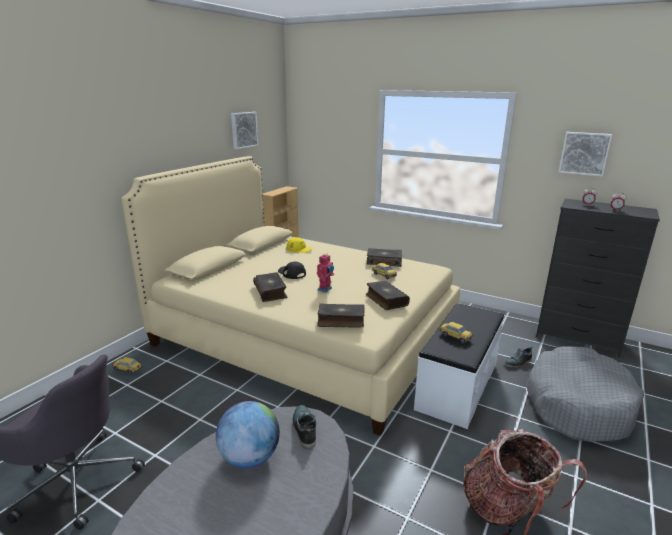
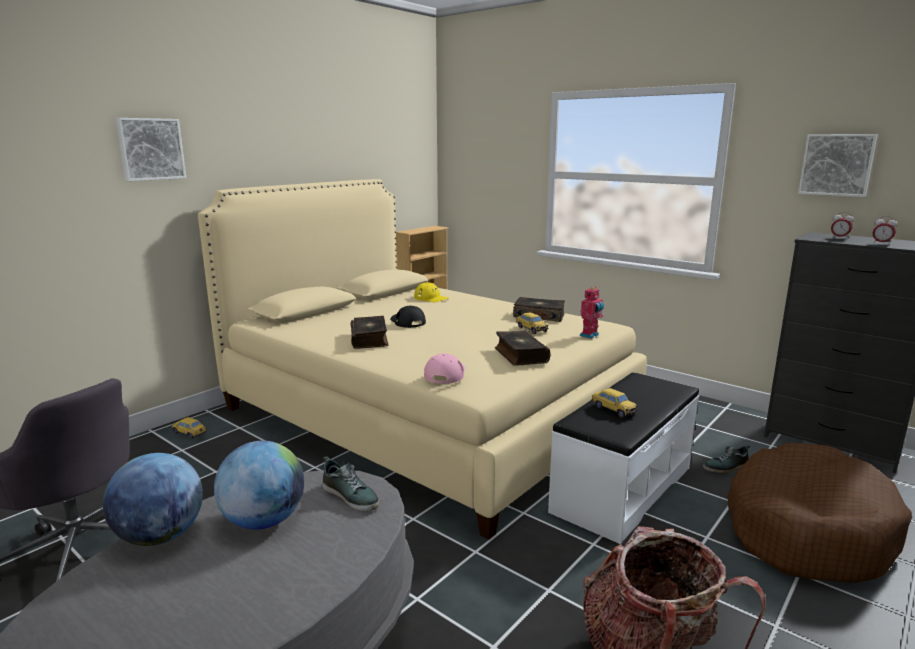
camera: 10 degrees right, 5 degrees down
(177, 480) = (160, 536): none -> globe
(243, 130) = (373, 146): picture -> picture (150, 149)
(304, 428) = (351, 496): shoe -> shoe turned 135 degrees clockwise
(325, 289) = (442, 340): toy robot -> toy robot (590, 335)
(341, 321) = (445, 373): book -> pink cap
(578, 404) = (806, 529): grey dog bed -> brown dog bed

